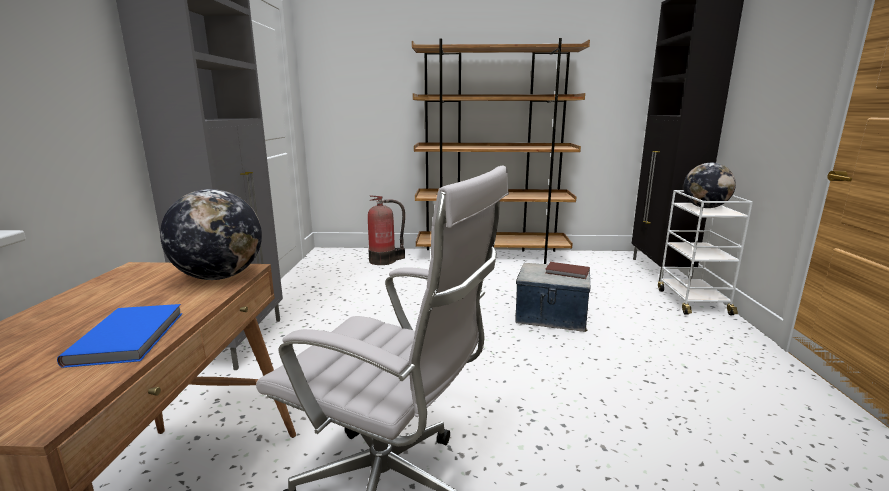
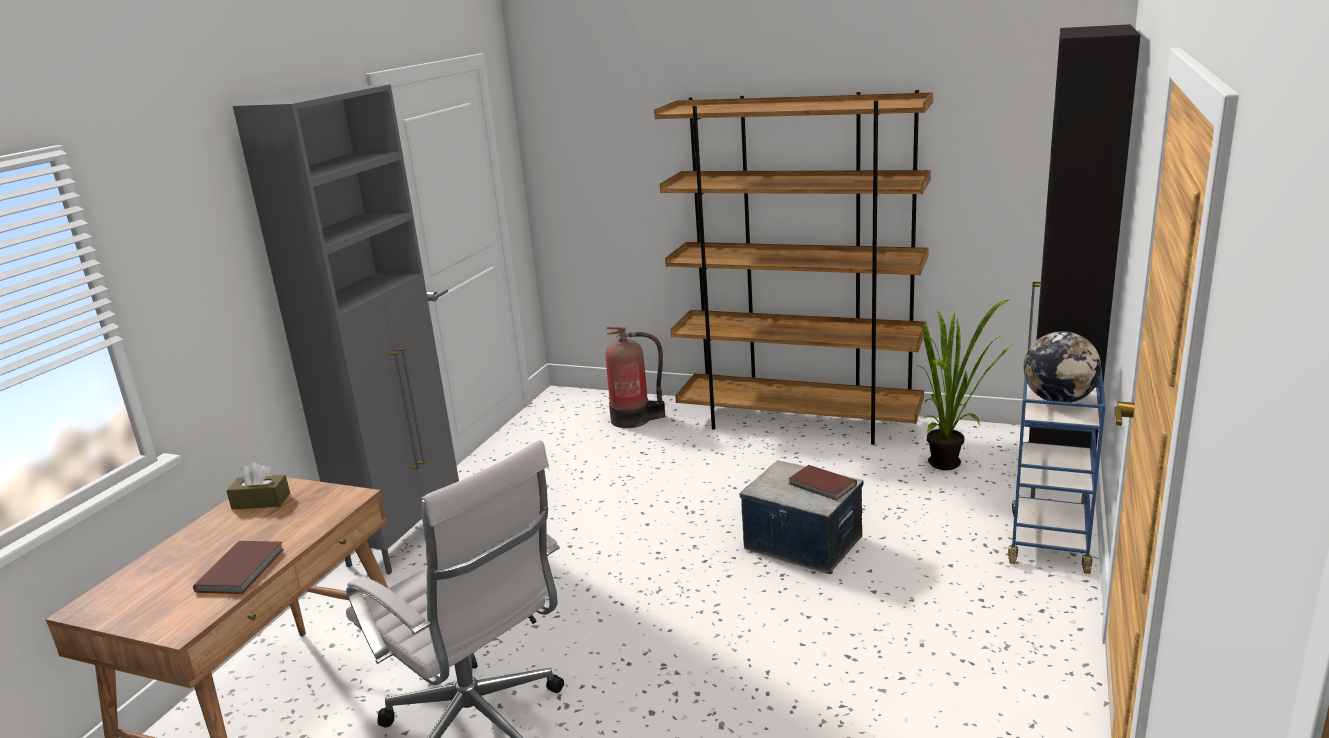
camera: 20 degrees right, 5 degrees up
(131, 336) = (243, 569): blue book -> brown book
(132, 280) = (261, 501): none -> brown tissue box
(219, 277) = (329, 505): globe -> none
(599, 270) = (952, 465): none -> potted plant
(692, 301) = (1048, 541): white cart -> blue cart

